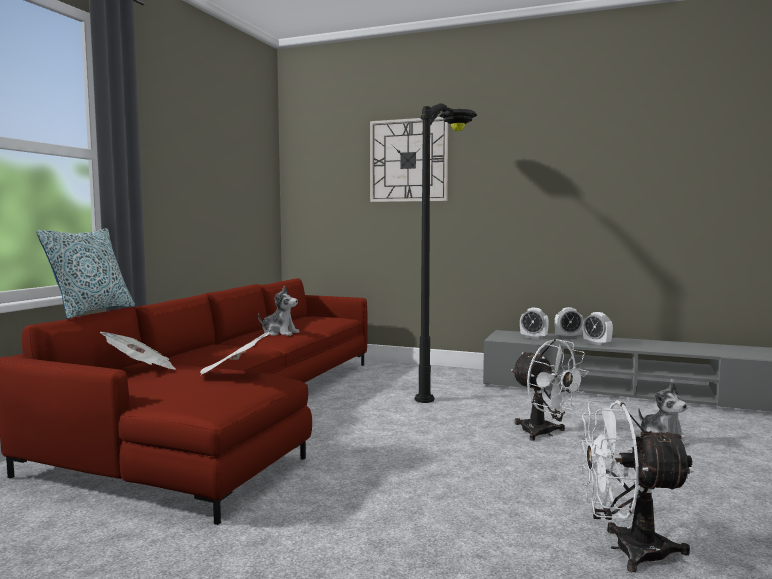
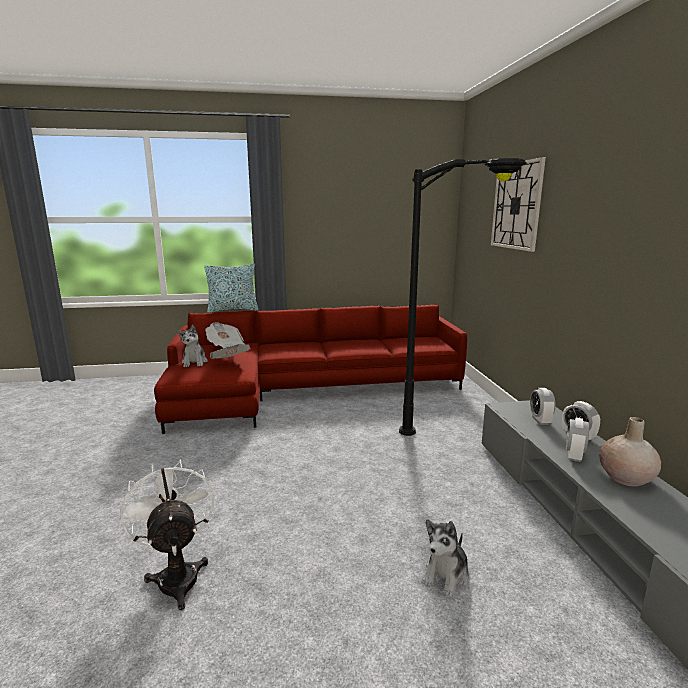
camera: 60 degrees right, 10 degrees up
(280, 333) = (359, 345): plush toy -> plush toy (194, 362)
(544, 433) = (387, 500): white fan -> none
(633, 343) = (625, 478): none -> beige vase

